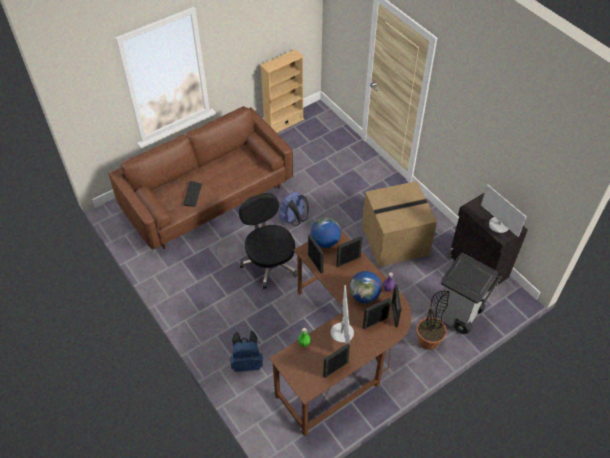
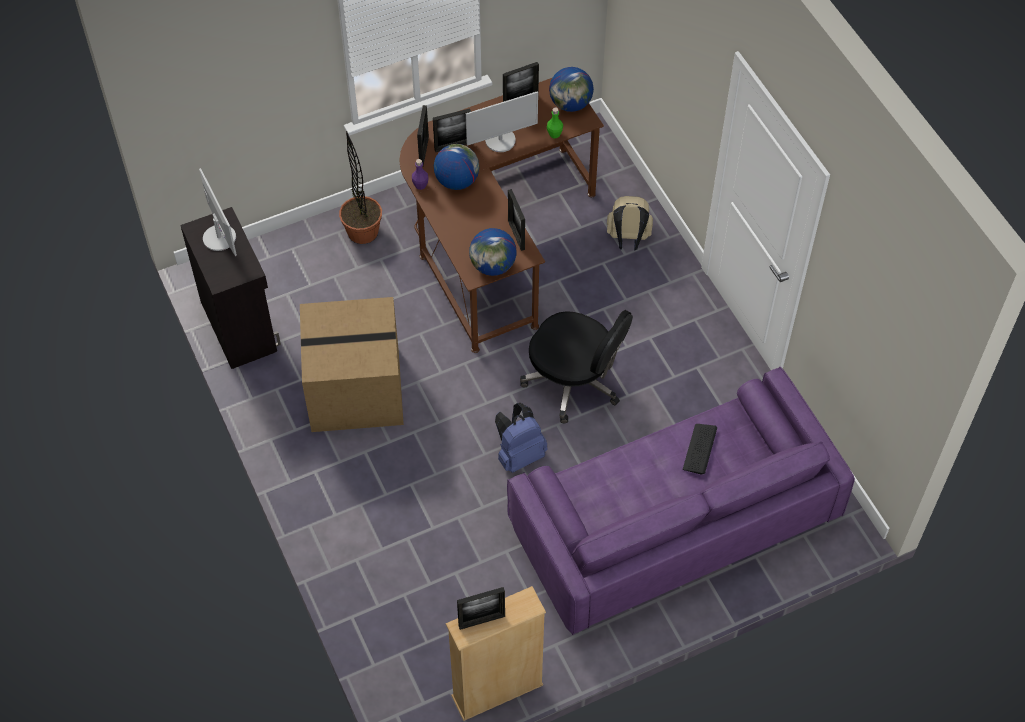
camera: 170 degrees left, 5 degrees up
(207, 197) = (672, 526): brown sofa -> purple sofa
(247, 362) = (628, 240): blue backpack -> beige backpack
(269, 262) = (574, 382): black office chair -> black office chair turned 45 degrees counterclockwise
(296, 372) = (571, 104): none -> globe
(342, 332) = (500, 140): monitor -> monitor turned 120 degrees counterclockwise
(348, 261) = (466, 231): picture frame -> picture frame (481, 621)
(459, 315) = (303, 258): grey trash can -> none

